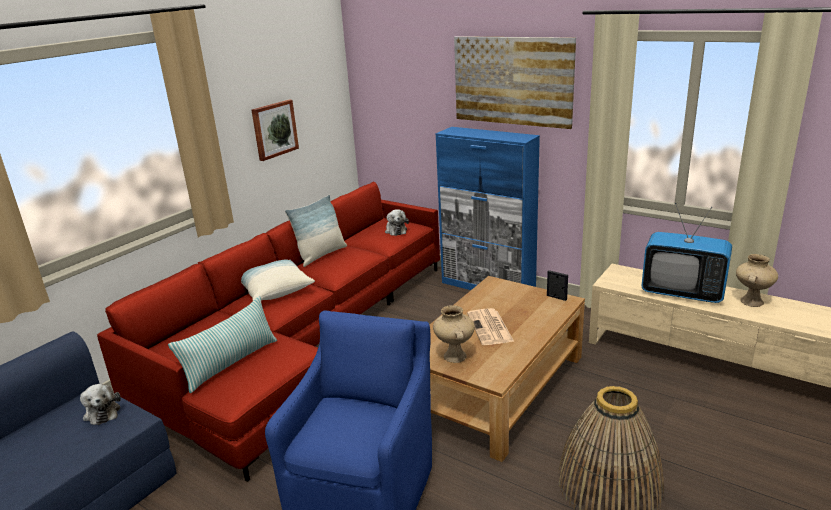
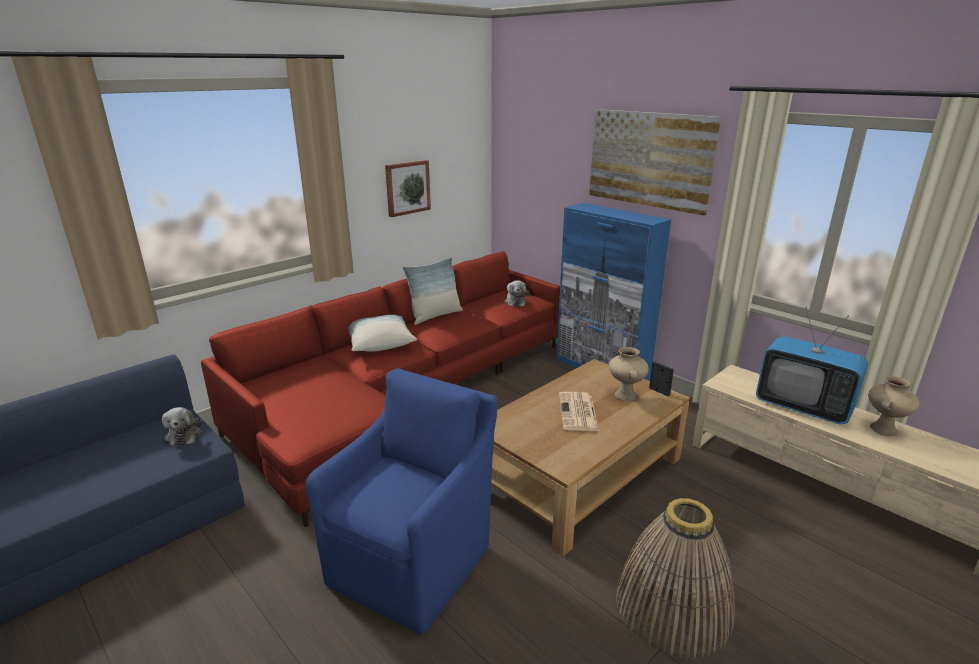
camera: 10 degrees right, 0 degrees up
(231, 363) = (312, 407): pillow -> none
(454, 356) = (530, 436): beige vase -> beige vase (624, 395)

